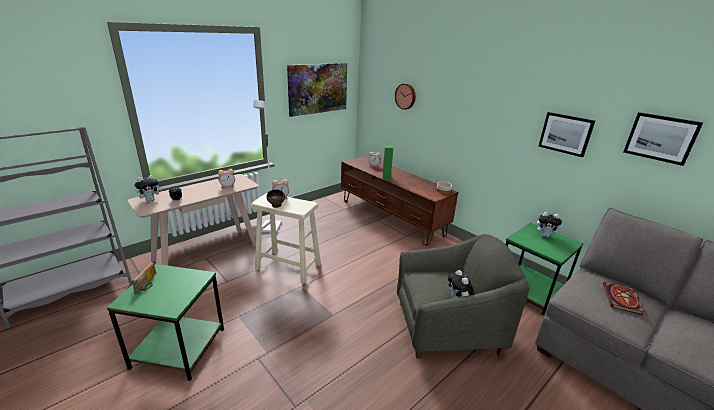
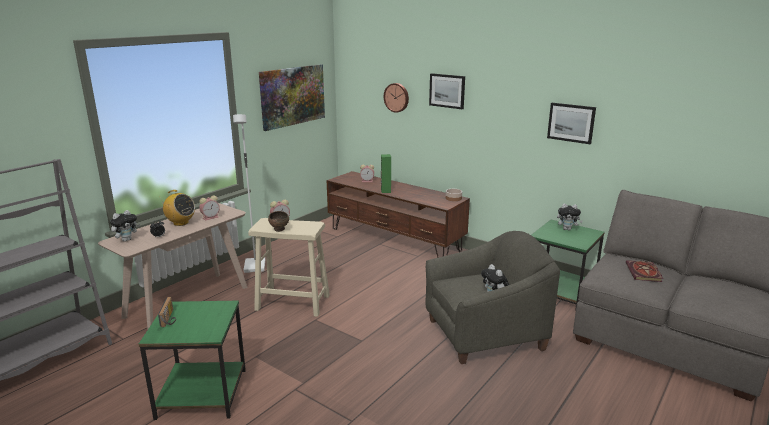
camera: 10 degrees left, 5 degrees down
(201, 189) = (180, 223): none -> radio
(660, 138) = (654, 118): picture -> picture (447, 91)

